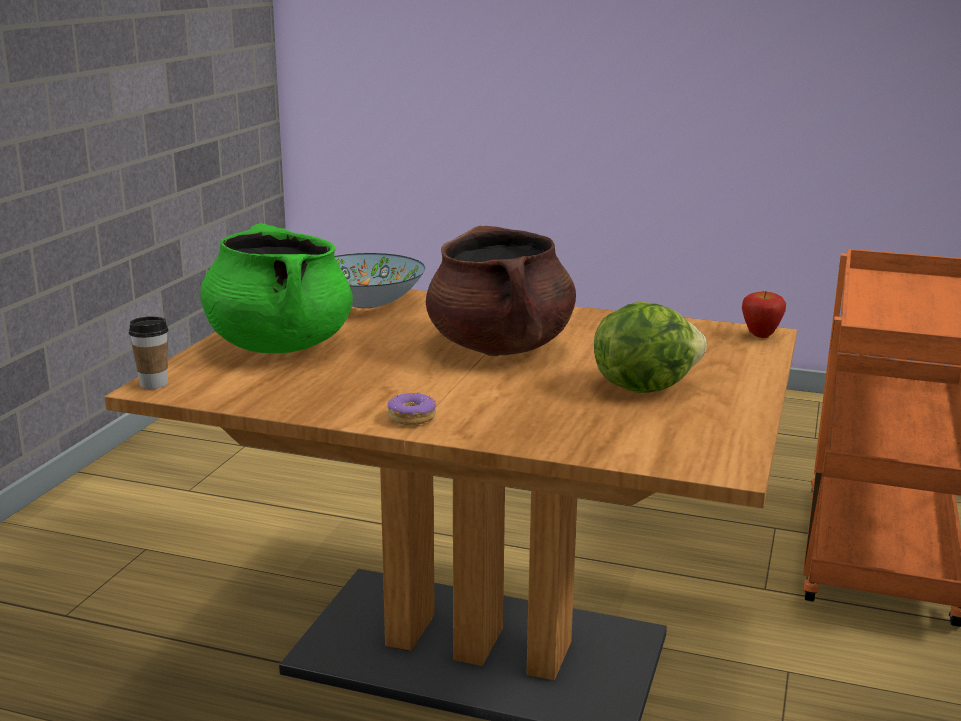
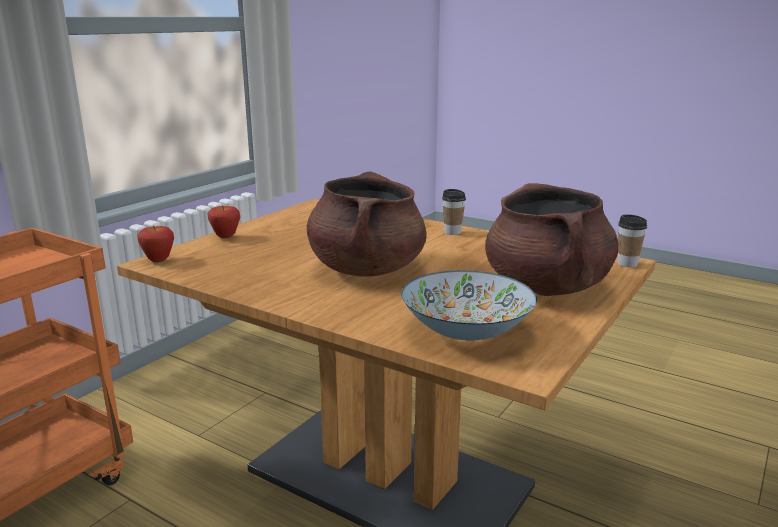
camera: 165 degrees left, 0 degrees up
(279, 345) = (547, 287): green cooking pot -> brown cooking pot
(411, 417) = (452, 232): donut -> cup
(643, 386) = (301, 236): lettuce -> none
(749, 374) = (225, 237): none -> apple

